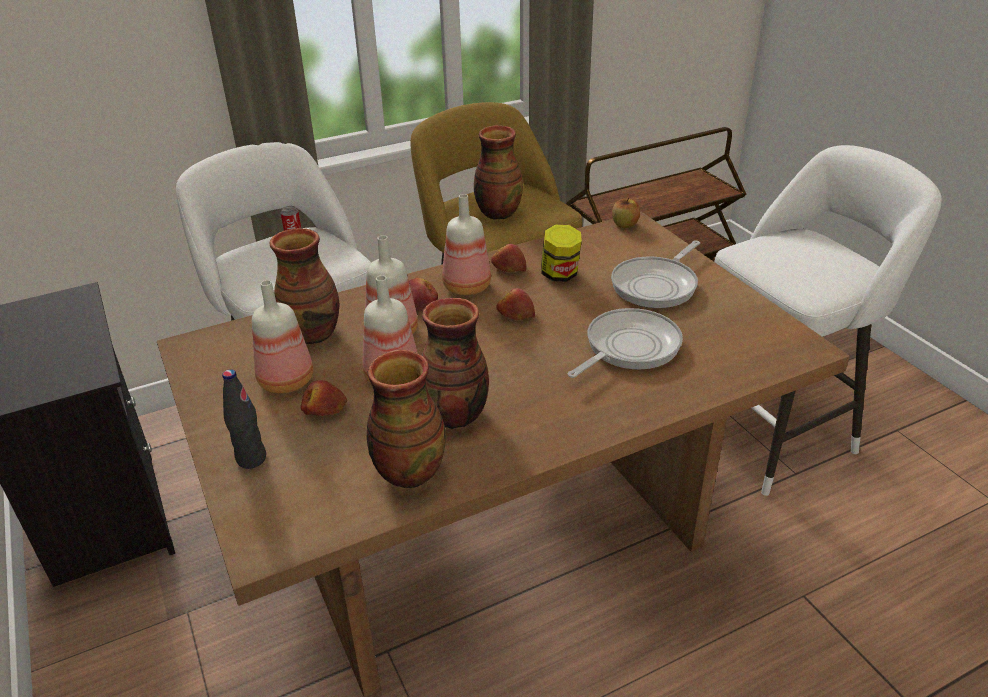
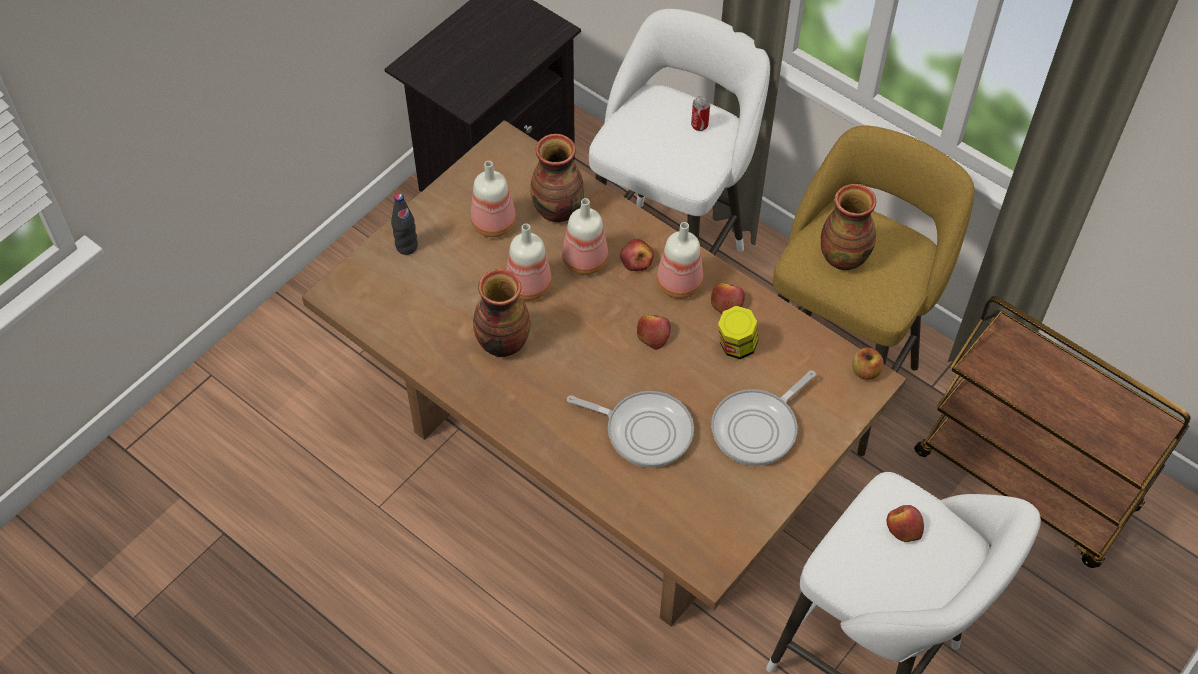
camera: 65 degrees right, 20 degrees up
(324, 409) = (473, 262): apple -> apple (903, 528)
(408, 471) = (432, 339): vase -> none
(657, 285) = (758, 428): frying pan -> frying pan turned 60 degrees counterclockwise

